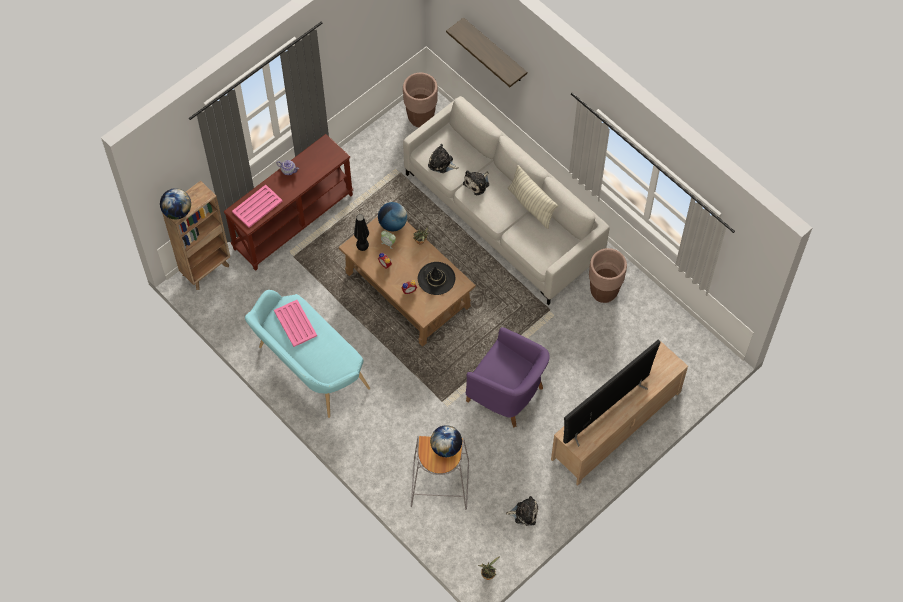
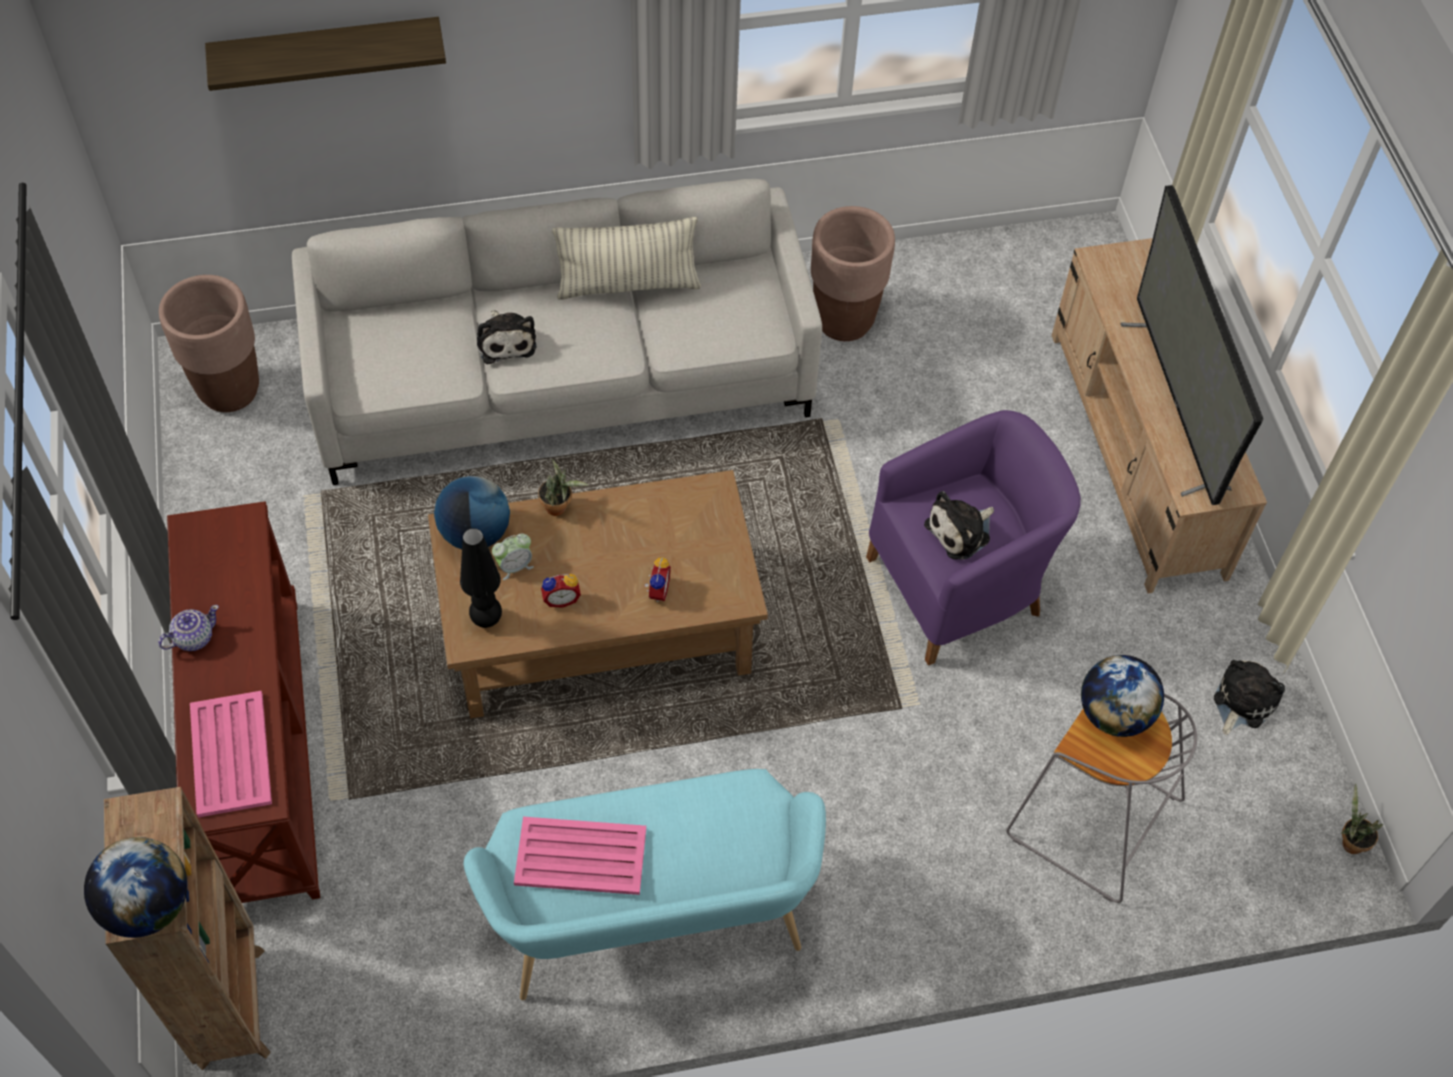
camera: 60 degrees left, 5 degrees down
(436, 278) = (667, 528): black hat -> none
(442, 163) = (409, 372): plush toy -> plush toy (961, 531)

